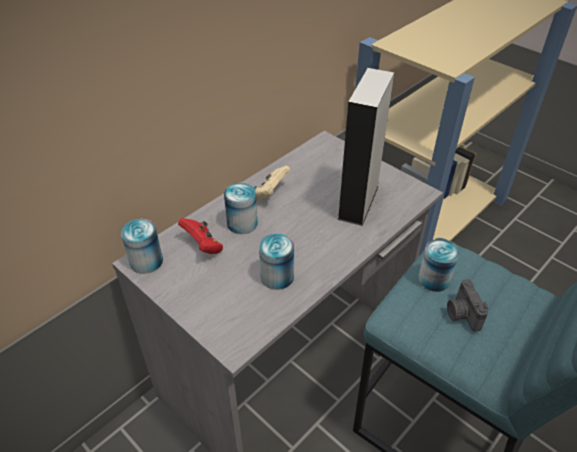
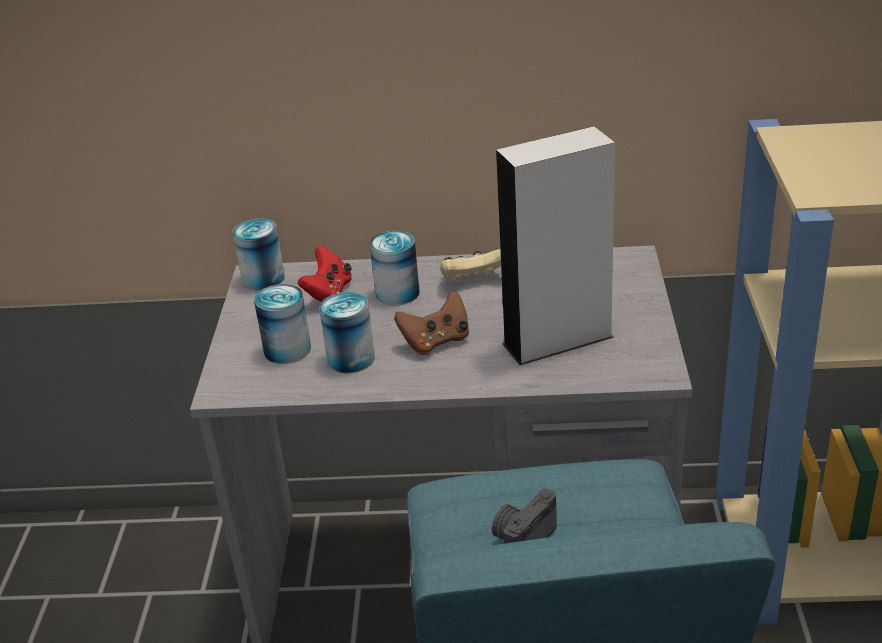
camera: 50 degrees right, 10 degrees down
(305, 238) = (436, 341): none -> brown game controller
(434, 279) = (550, 487): can -> can (287, 349)

